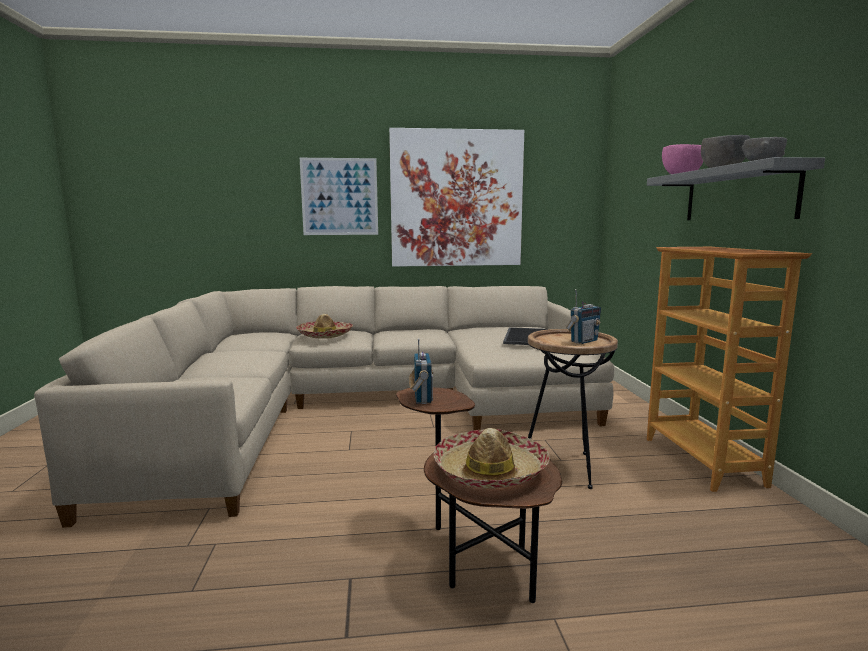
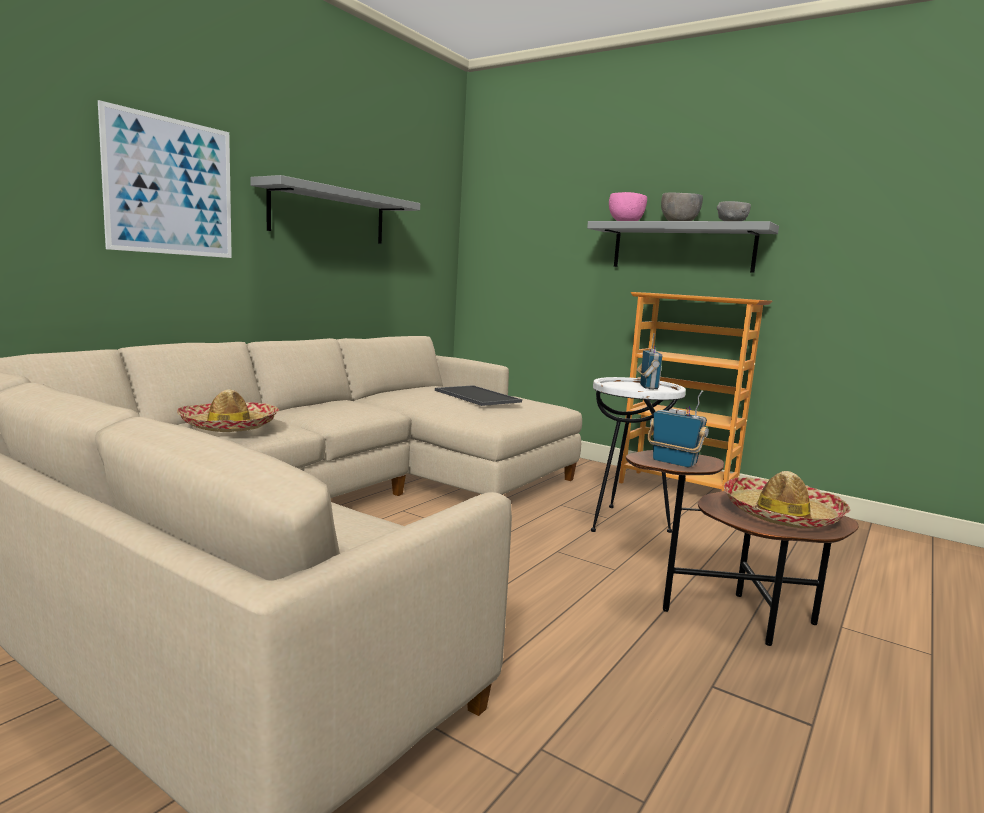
camera: 50 degrees left, 0 degrees up
(456, 199) = (329, 214): picture -> grey shelf
(565, 467) = (624, 522): brown side table -> white side table

